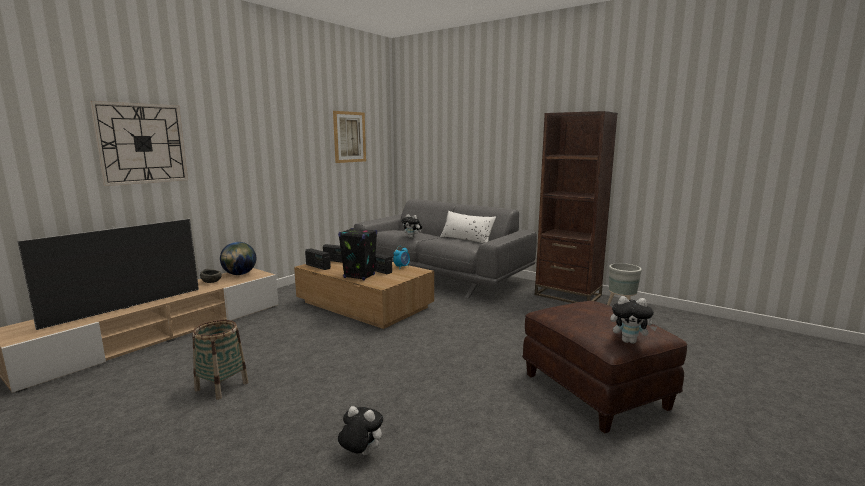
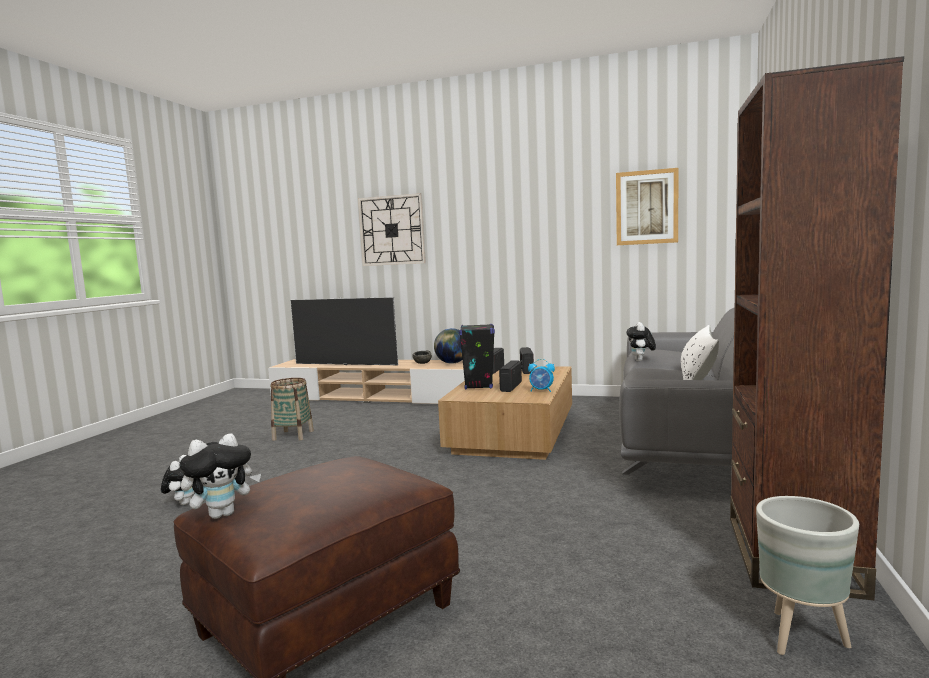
camera: 70 degrees right, 5 degrees down
(629, 341) = (223, 514): plush toy -> plush toy turned 120 degrees counterclockwise

